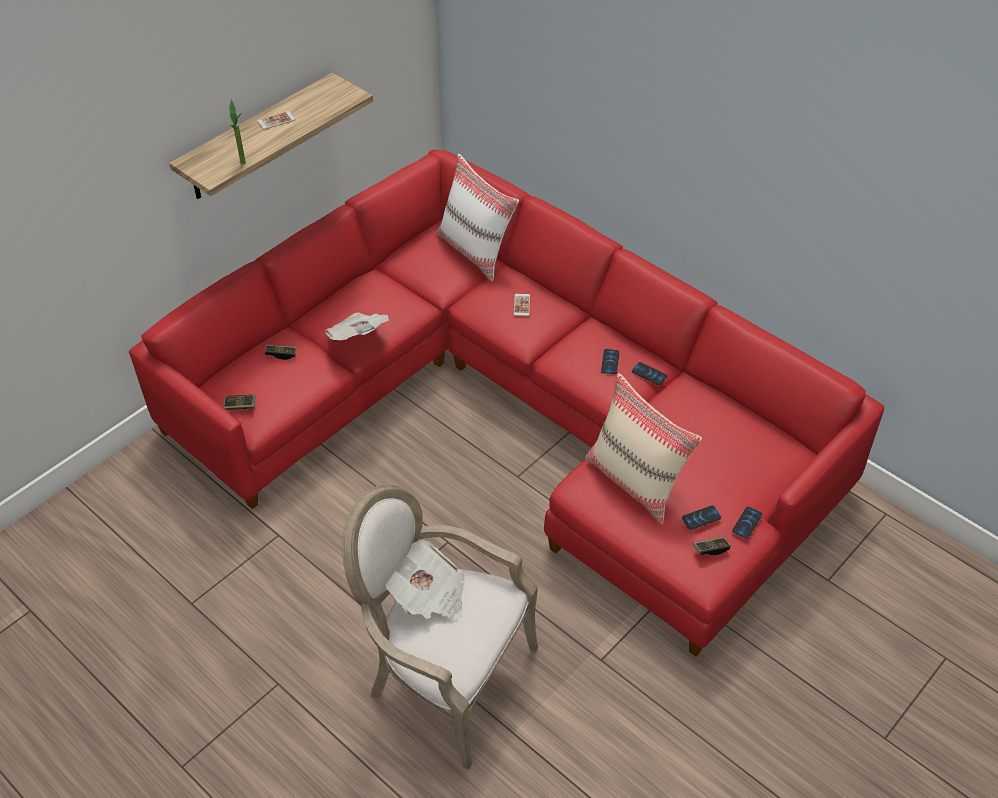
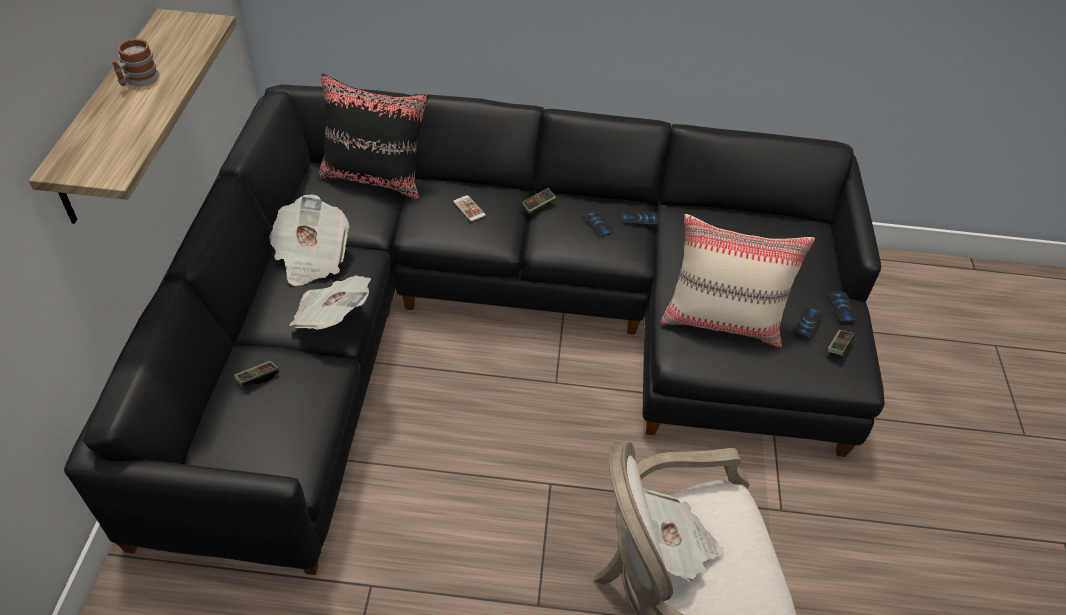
camera: 40 degrees left, 0 degrees up
(240, 406) = (259, 462): game controller -> game controller (538, 205)
(244, 166) = (148, 144): potted plant -> none
(276, 121) = (138, 80): phone -> mug
(380, 290) = (311, 257): none -> newspaper
(475, 251) = (375, 178): white pillow -> black pillow
(513, 413) = (499, 325): red sofa -> black sofa

